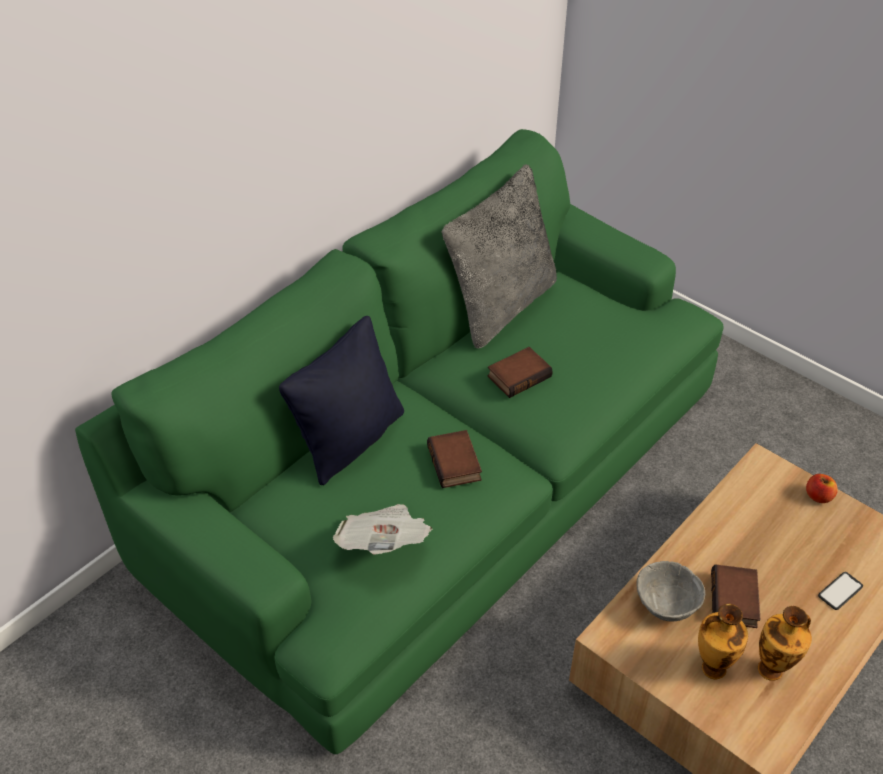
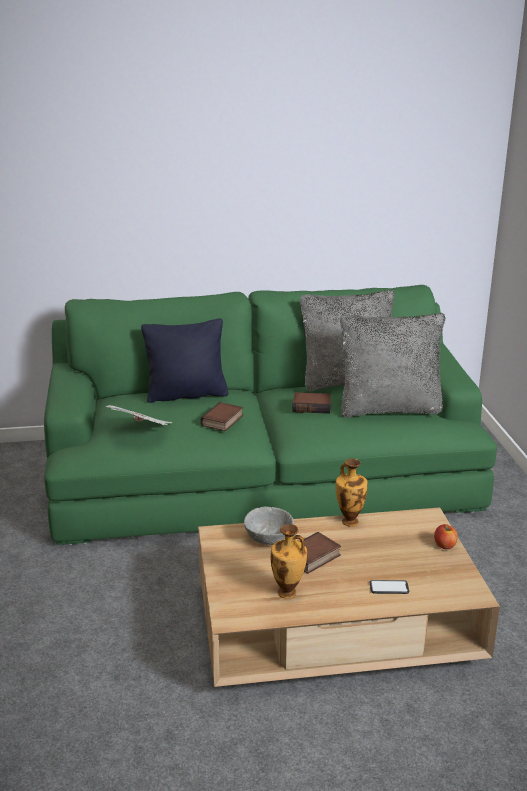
camera: 40 degrees right, 20 degrees down
(602, 334) = (390, 411): none -> grey pillow
(711, 667) = (253, 573): vase -> vase (349, 521)

